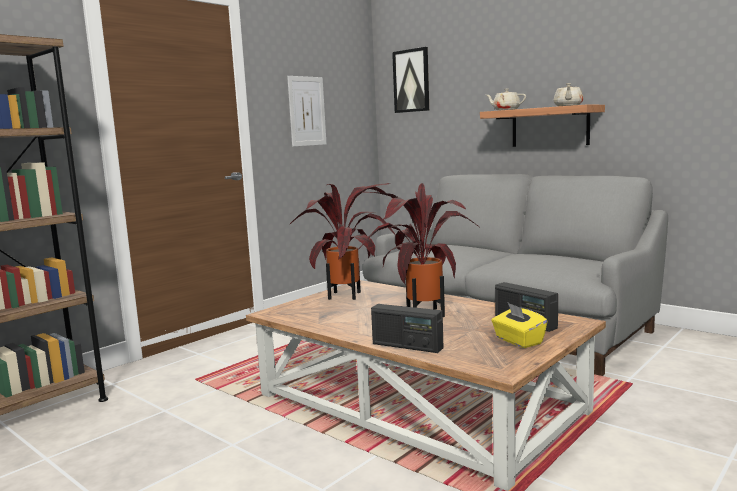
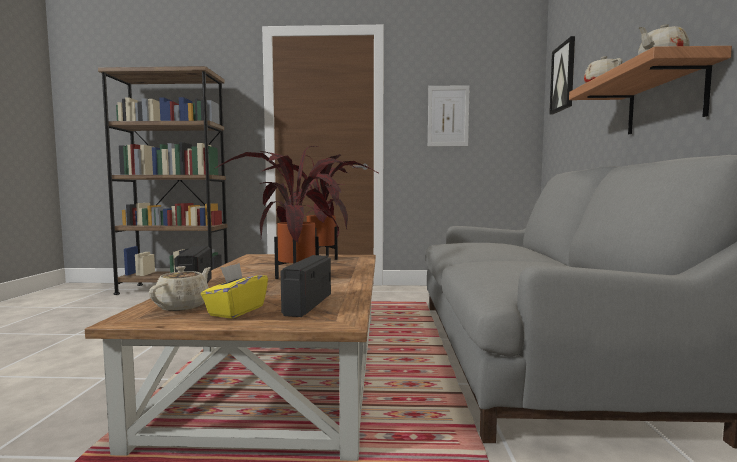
camera: 50 degrees right, 5 degrees down
(479, 353) = (183, 306): none -> beige teapot

